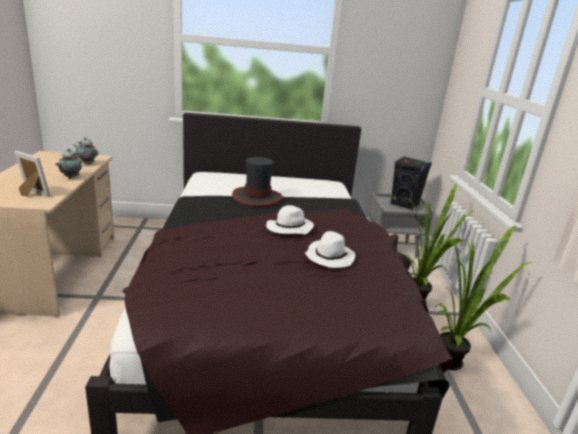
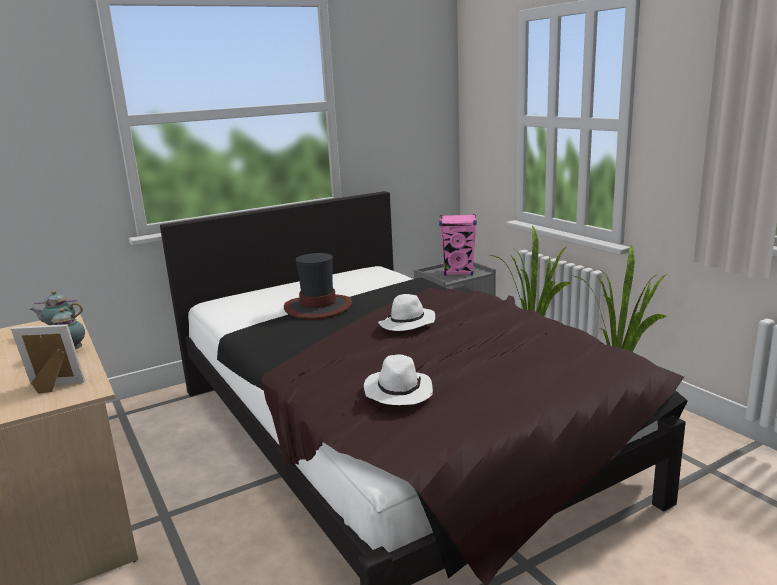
camera: 25 degrees left, 5 degrees down
(329, 257) = (484, 335): white hat -> white hat (398, 392)
(405, 204) = (458, 272): black speaker -> pink speaker

